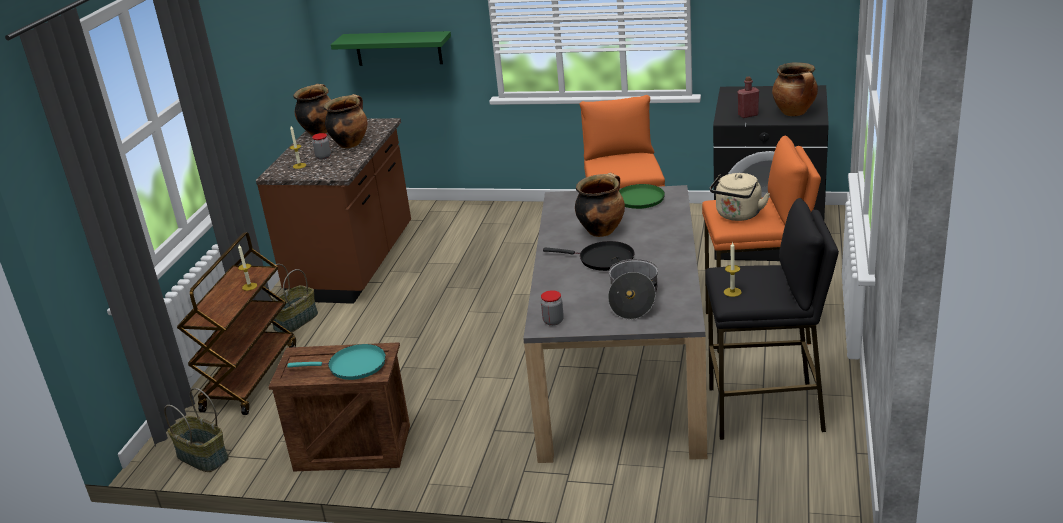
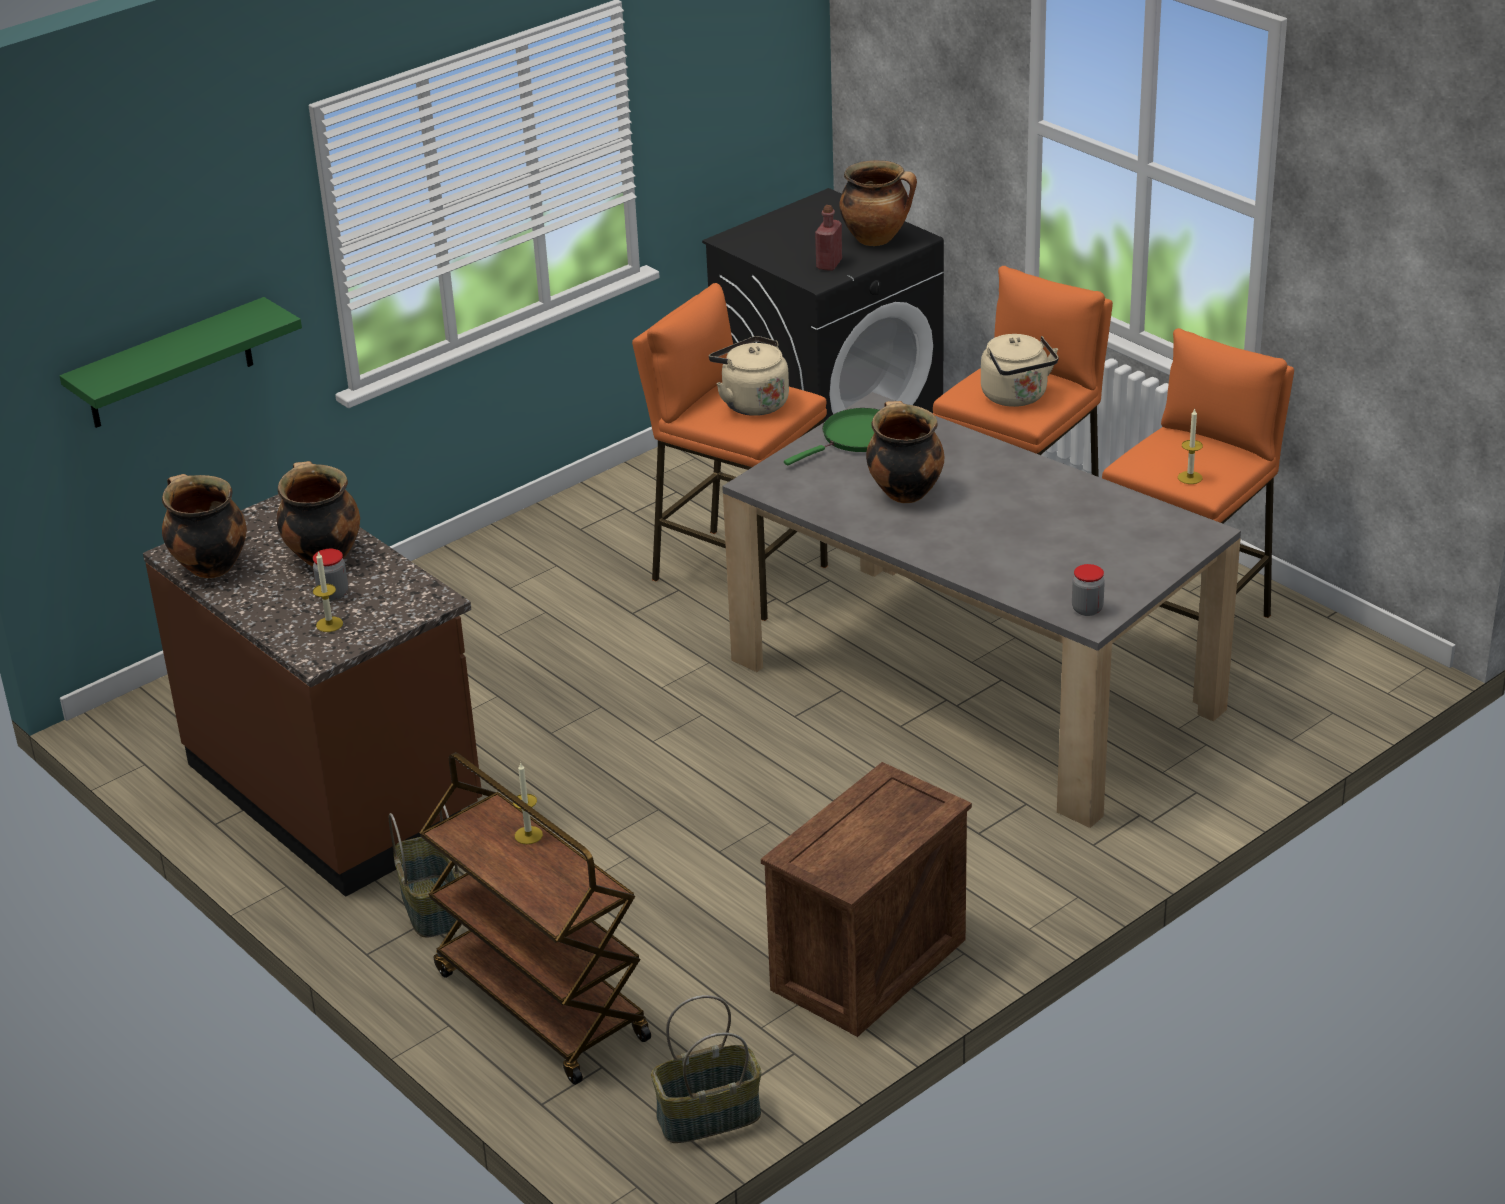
camera: 55 degrees left, 5 degrees up
(353, 366) = (895, 817): turquoise frying pan -> none
(602, 259) = (982, 521): black frying pan -> none
(624, 165) = (752, 403): none -> beige kettle
(633, 299) = (1110, 541): cooking pot -> none
(766, 410) = (1187, 630): black stool -> orange stool

